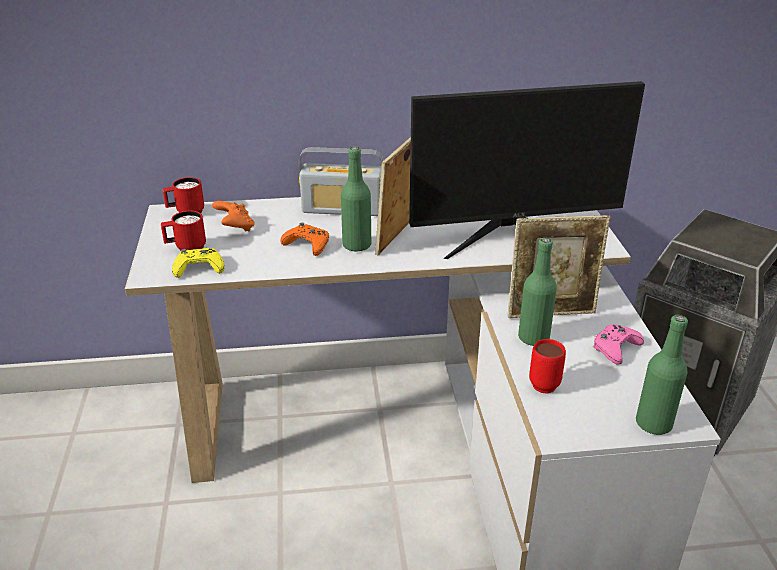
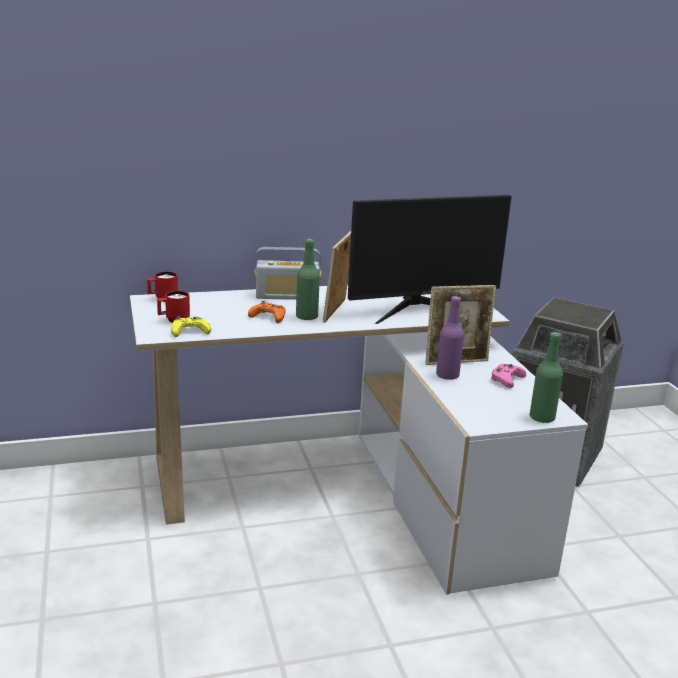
camera: 10 degrees left, 10 degrees down
(235, 227) = (207, 308): orange game controller -> none
(533, 338) = (447, 375): green bottle -> purple bottle
(545, 382) = (462, 399): red mug -> none

